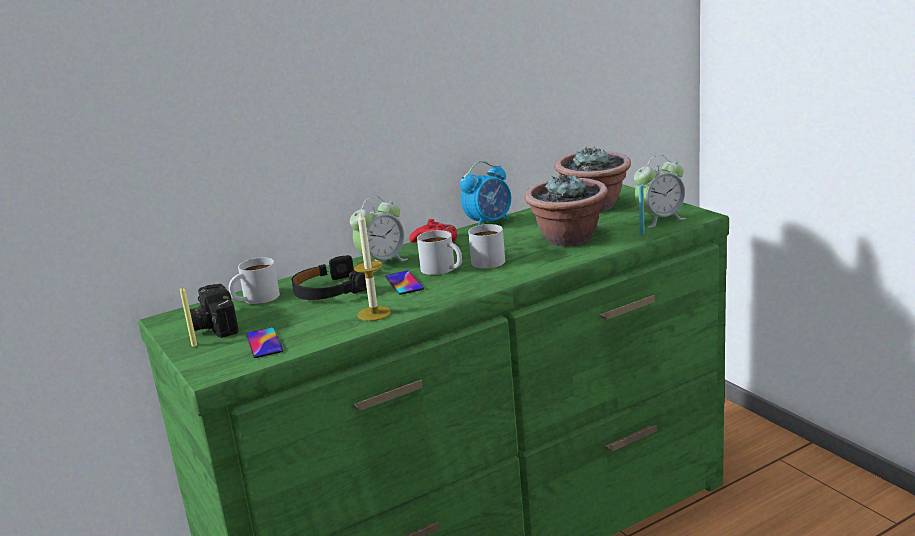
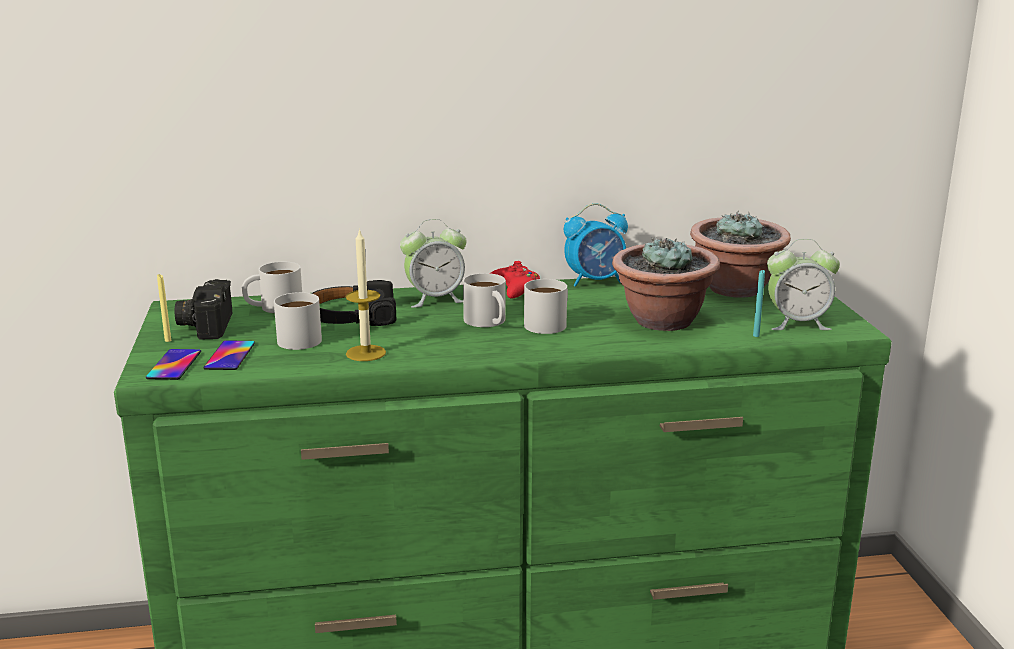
camera: 20 degrees right, 0 degrees up
(303, 317) = (295, 338): none -> white mug
(404, 283) = (432, 327): phone -> phone (174, 365)

